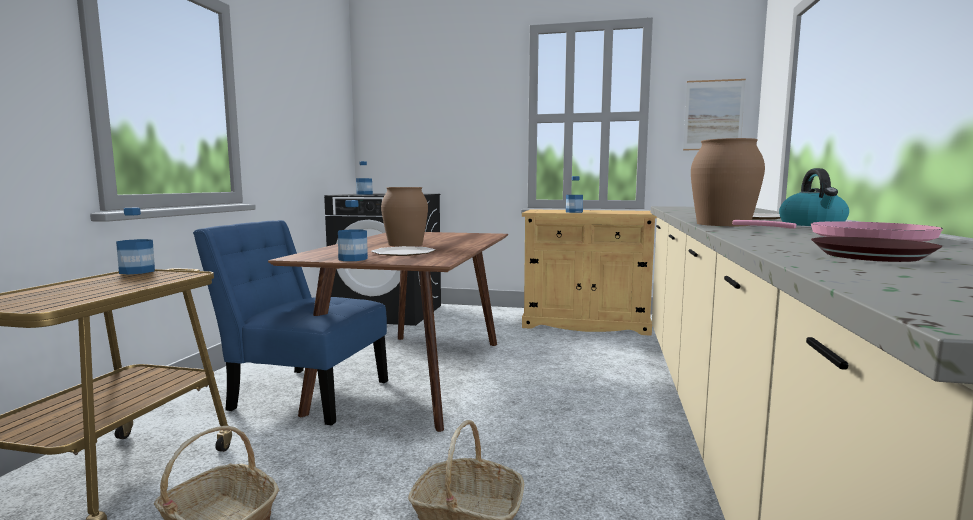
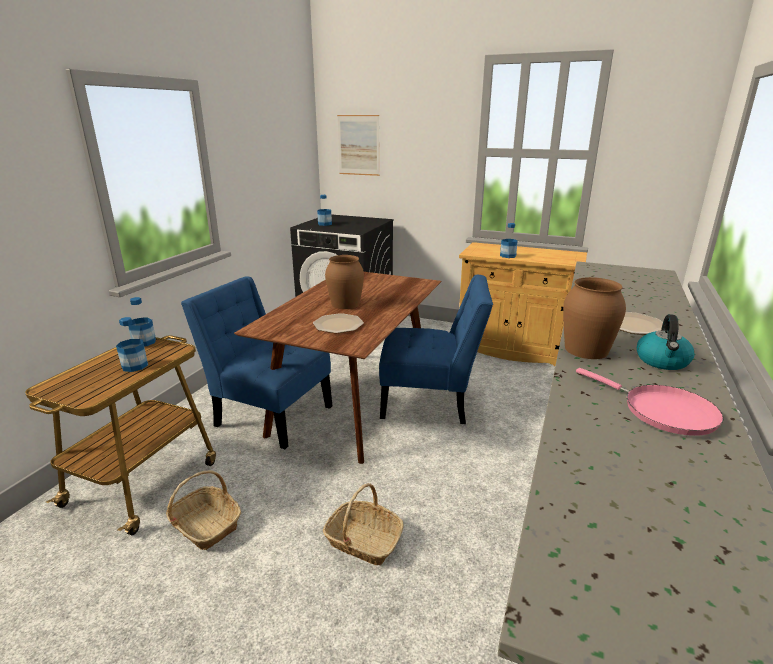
camera: 10 degrees right, 15 degrees up
(353, 259) = (296, 335): bottle -> bottle (135, 366)
(510, 369) = (430, 401): none -> blue chair
(713, 115) = (664, 158): picture -> picture (358, 145)
(872, 256) = (617, 472): brown plate -> none

